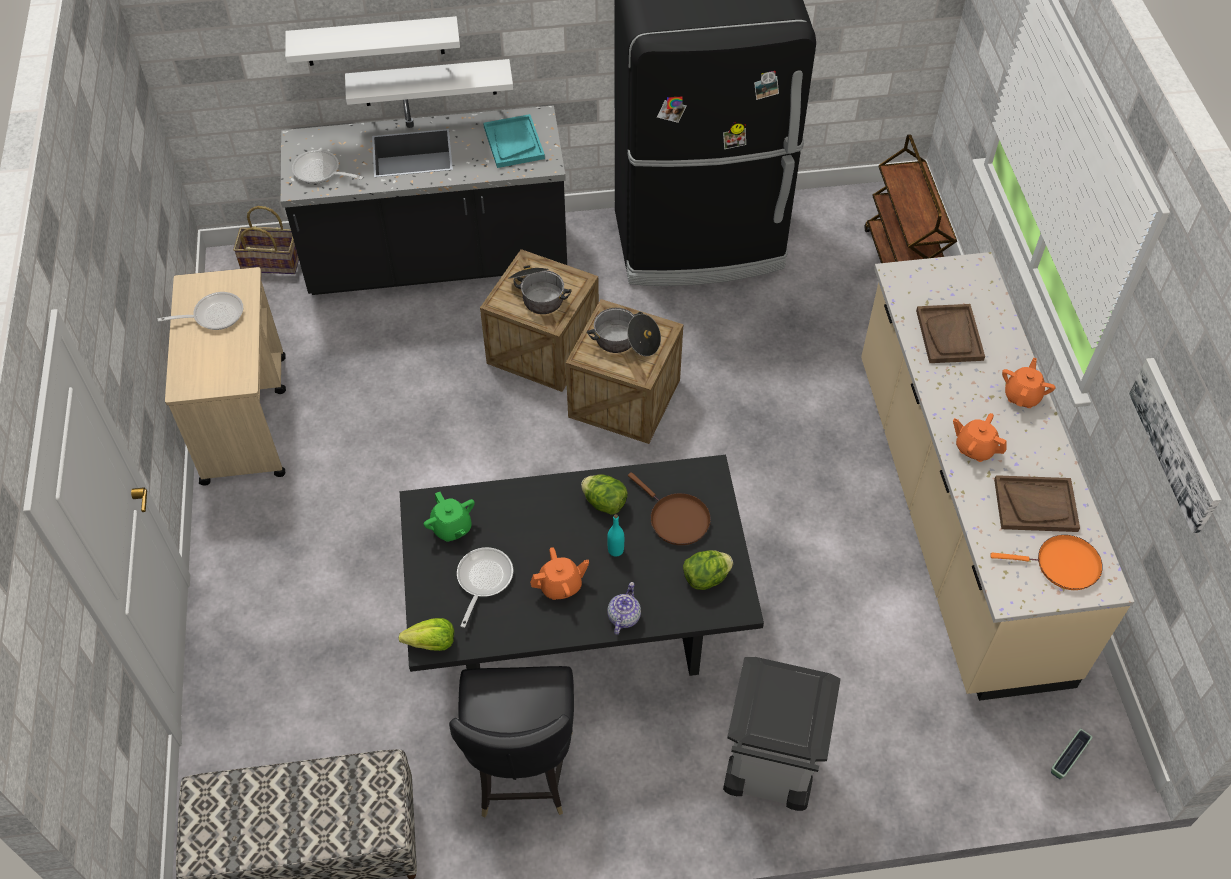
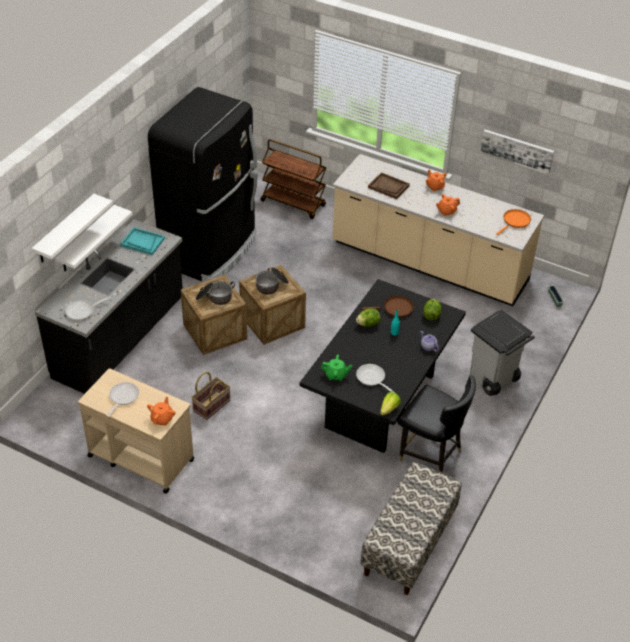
camera: 55 degrees left, 10 degrees down
(271, 262) = (45, 399): basket -> basket (211, 405)
(561, 586) = (396, 357): orange teapot -> orange teapot (162, 419)
(1035, 505) = (485, 212): brown tray -> none

